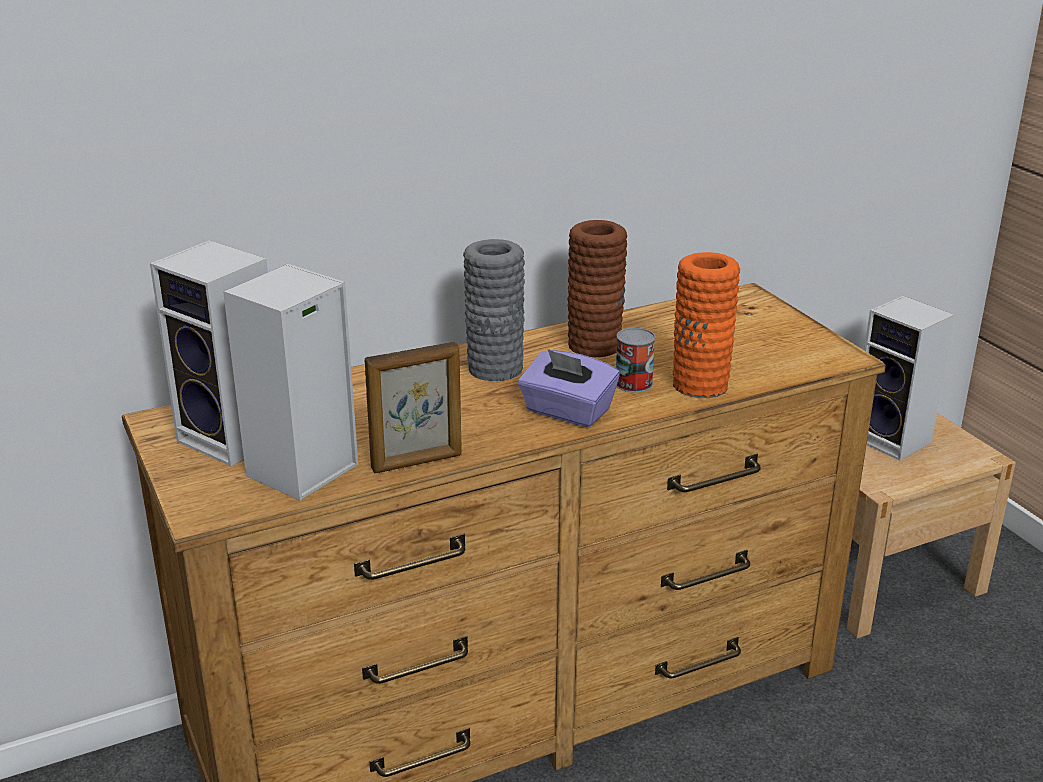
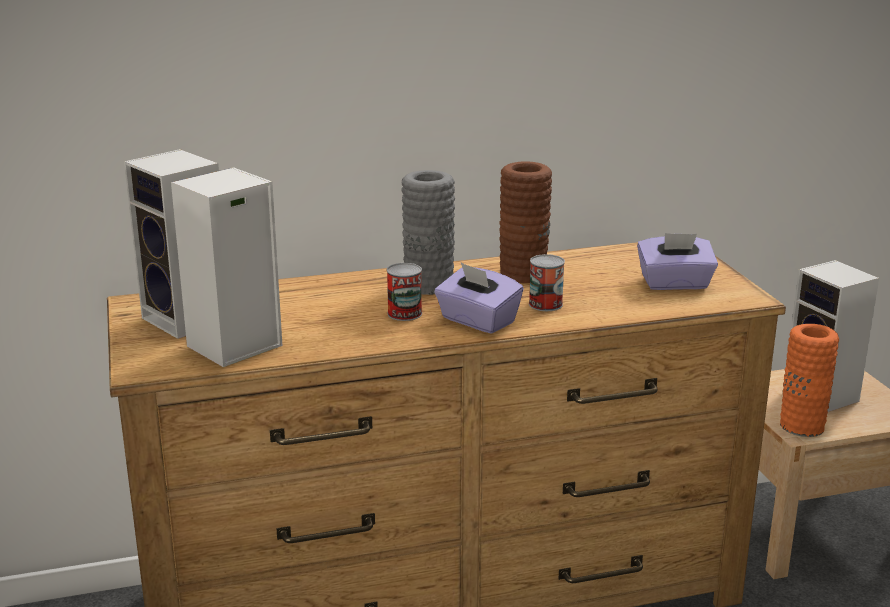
camera: 10 degrees right, 5 degrees down
(417, 462) = (332, 348): picture frame -> none
(482, 409) = (404, 313): none -> can
(699, 384) = (604, 309): orange vase -> orange vase (801, 425)
(762, 345) = (675, 284): none -> purple tissue box

